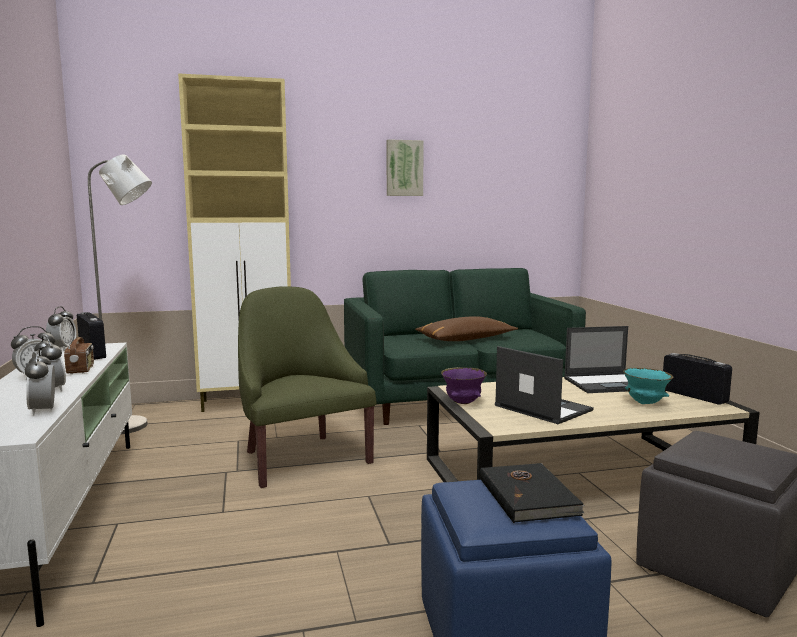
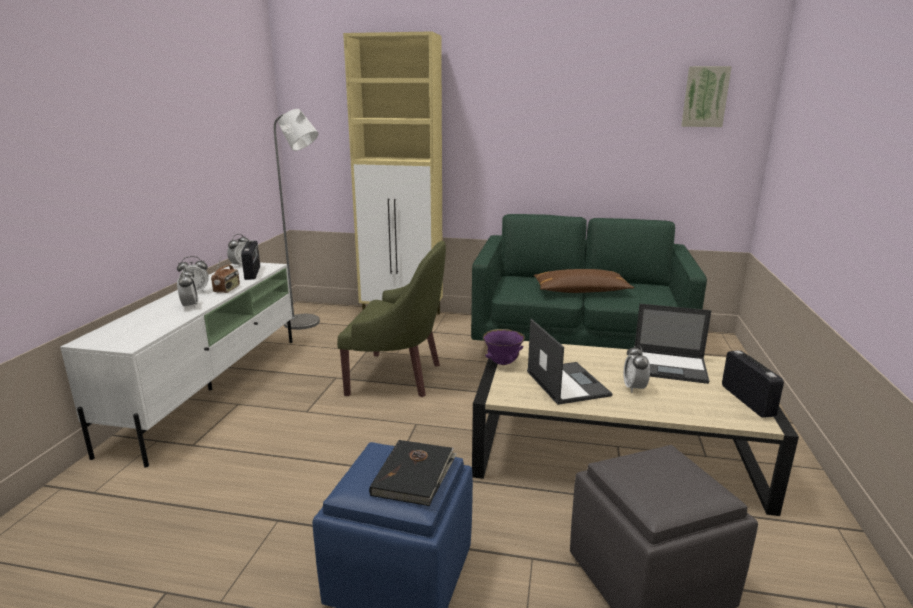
camera: 25 degrees right, 10 degrees up
(43, 410) = (166, 325): alarm clock -> alarm clock (634, 388)
(301, 458) = (397, 377): green armchair -> green armchair turned 105 degrees clockwise
(404, 168) = (557, 111): picture -> picture (705, 97)
(645, 403) = (678, 399): turquoise bowl -> none

